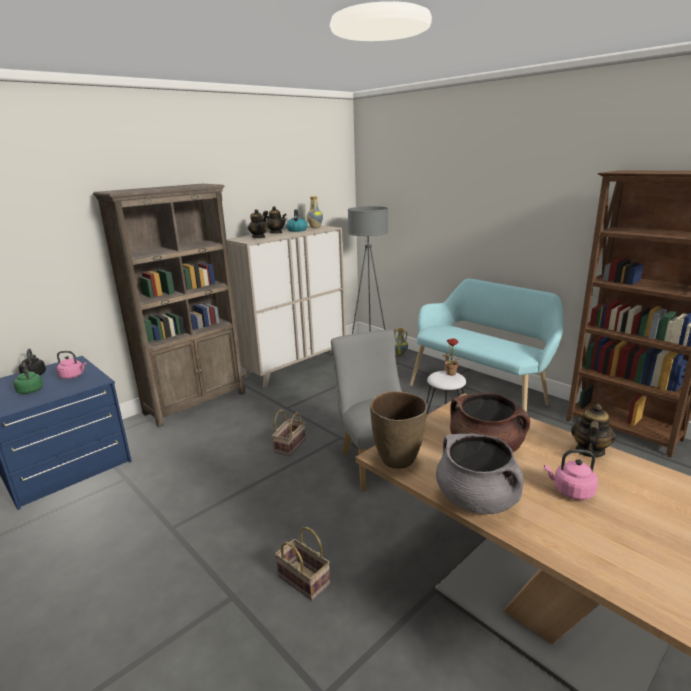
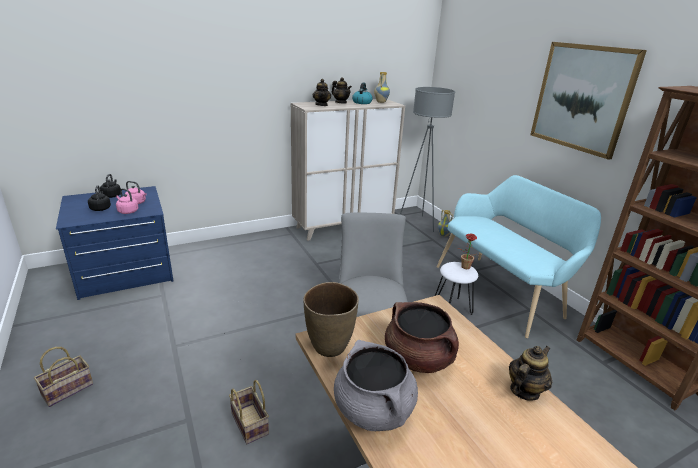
camera: 15 degrees right, 5 degrees up
(30, 390) = (101, 208): green kettle -> black kettle
(196, 403) = (246, 242): brown bookcase -> none
(290, 445) = (301, 298): basket -> basket (68, 388)
(519, 195) = (582, 98): none -> picture
(571, 491) = (473, 429): pink kettle -> pink kettle (127, 211)

